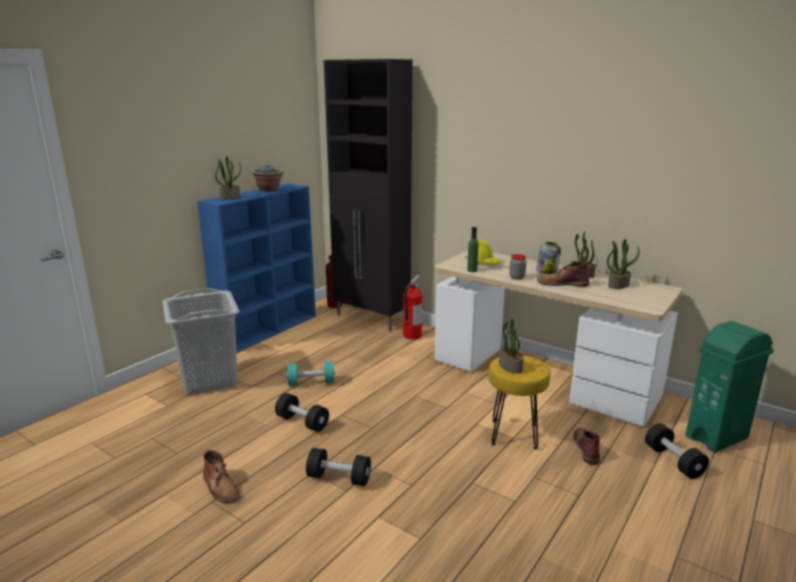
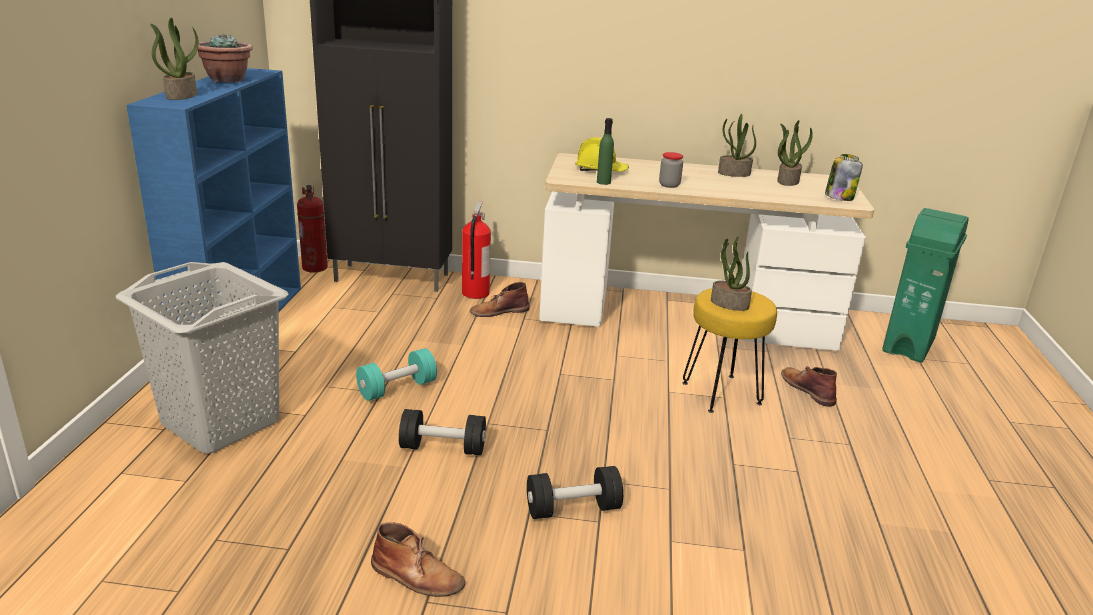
camera: 30 degrees left, 5 degrees up
(547, 271) = (691, 173): jar -> jar (839, 197)
(562, 283) = (728, 186): brown boot -> brown boot (499, 311)
(673, 461) = (896, 381): black dumbbell -> none

